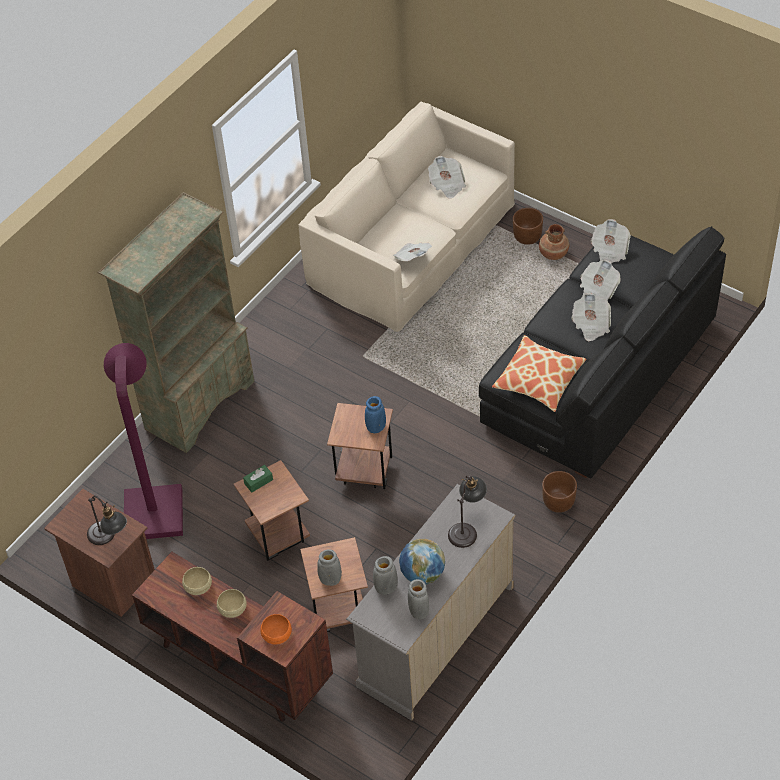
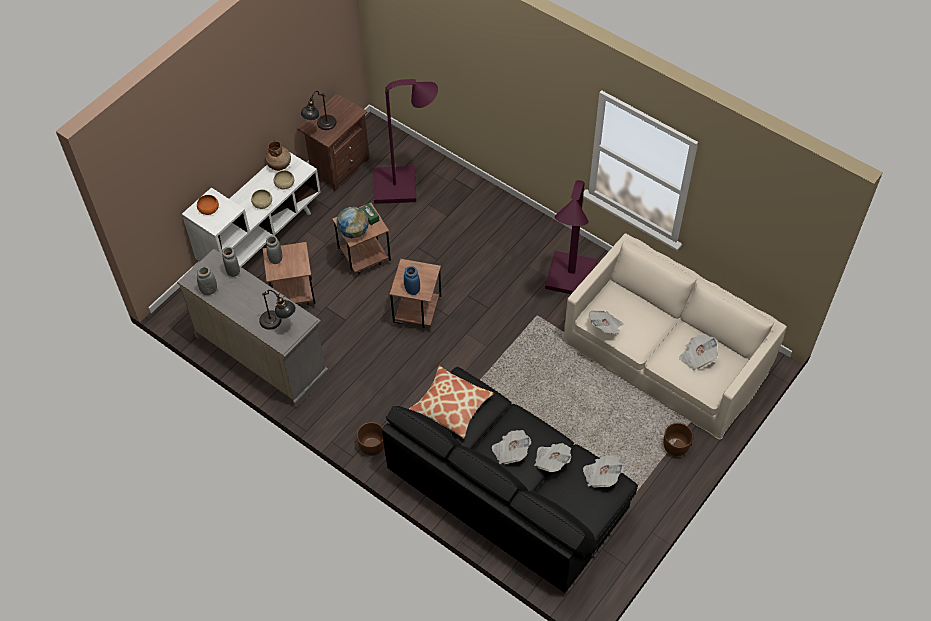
camera: 90 degrees right, 5 degrees up
(199, 404) = (495, 210): green bookcase -> none
(237, 663) = (261, 237): brown tv stand -> white tv stand
(314, 328) = (569, 283): none -> purple floor lamp
(422, 574) = (240, 293): globe -> globe (353, 232)
(553, 253) = (654, 466): brown vase -> brown vase (279, 164)

